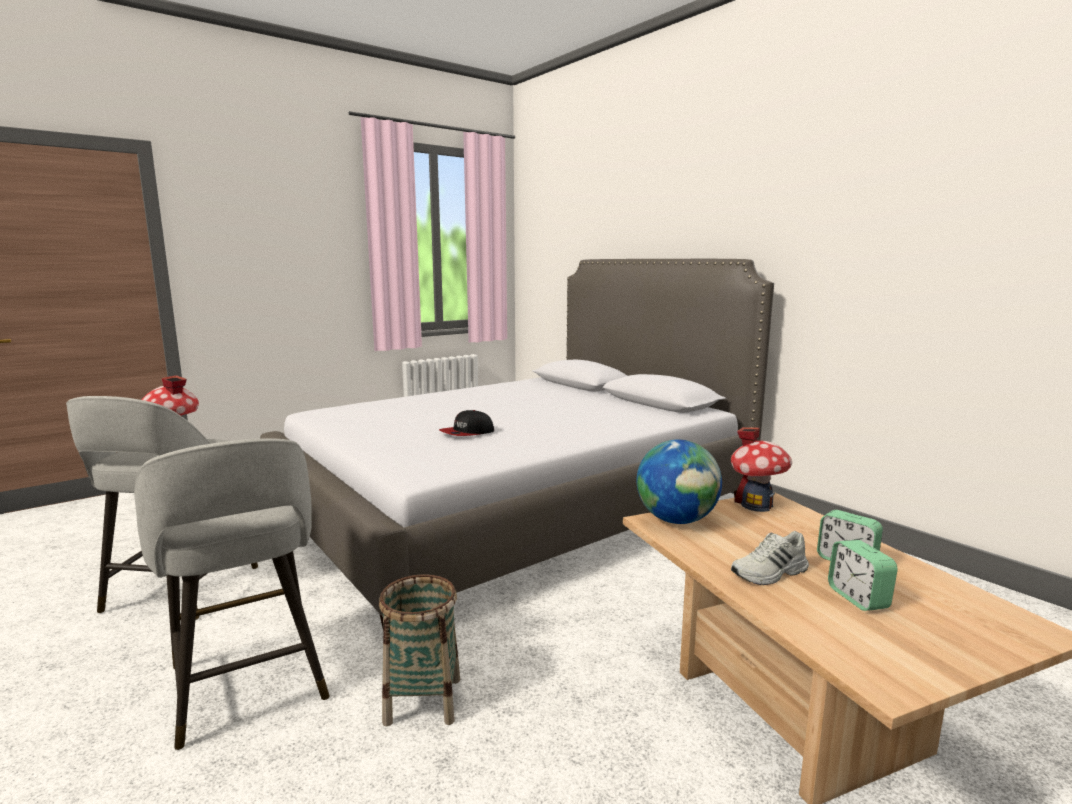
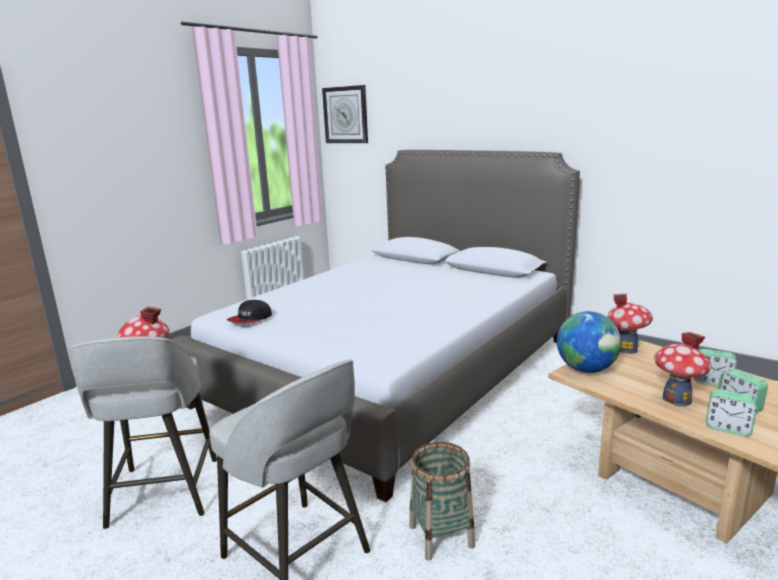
camera: 15 degrees left, 5 degrees up
(467, 433) = (377, 318): cap -> cap (250, 319)
(538, 222) = (345, 115): none -> wall clock
(770, 573) = (677, 399): white shoe -> toy house
(813, 622) = (728, 428): none -> alarm clock

